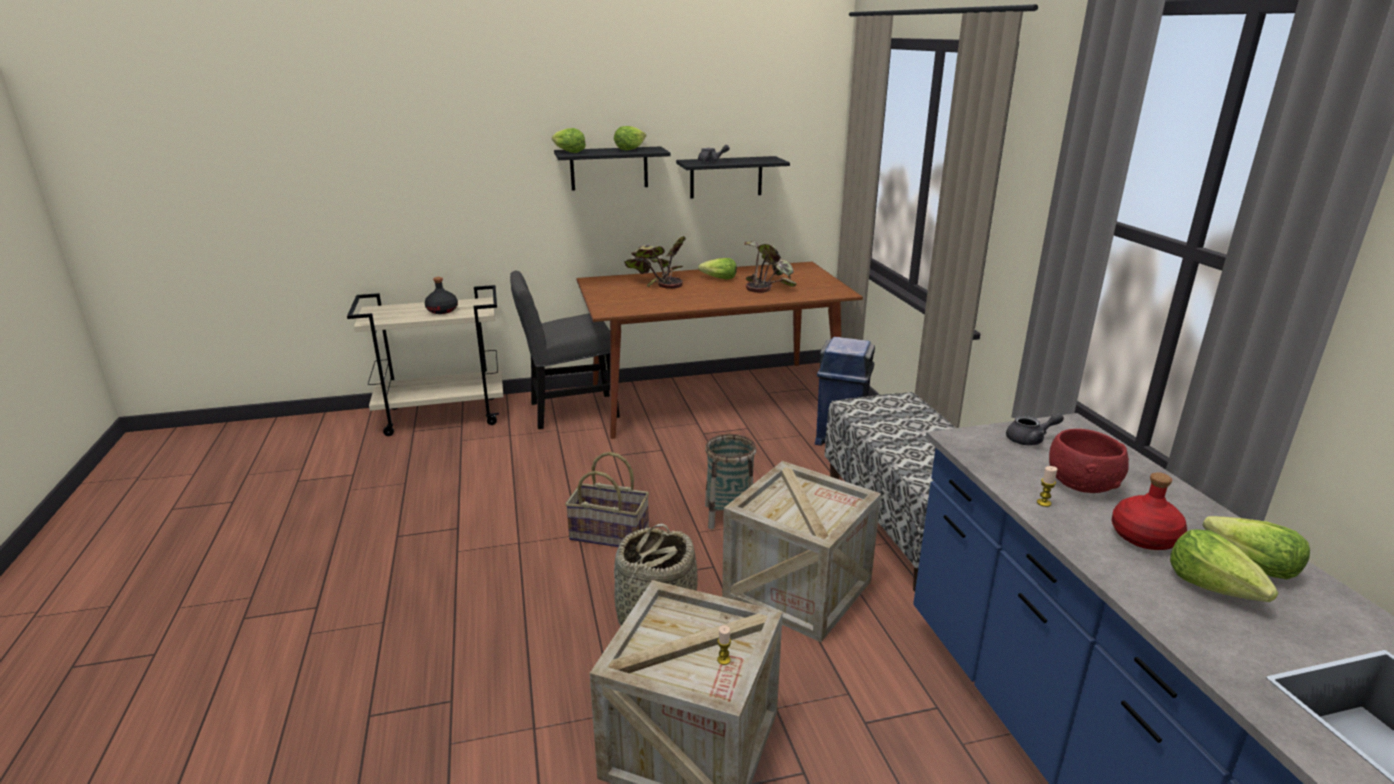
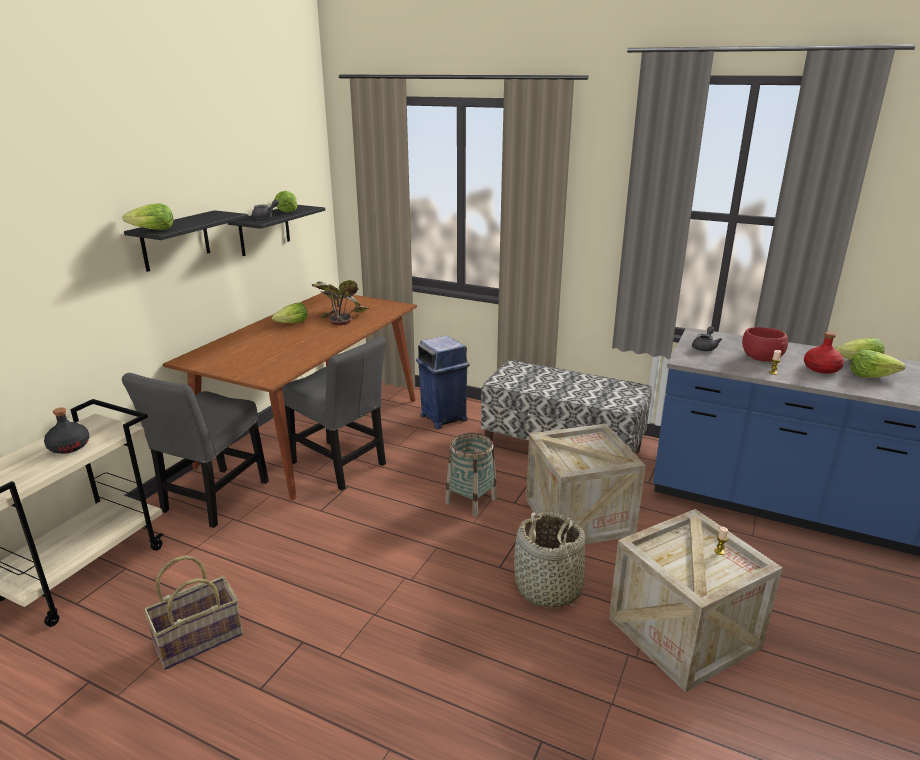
camera: 50 degrees left, 0 degrees up
(610, 533) = (424, 561): basket -> basket (199, 638)
(630, 149) = (200, 217): lettuce -> lettuce (285, 211)
(656, 282) = (249, 342): potted plant -> none
(684, 432) = (340, 466): none -> grey chair

